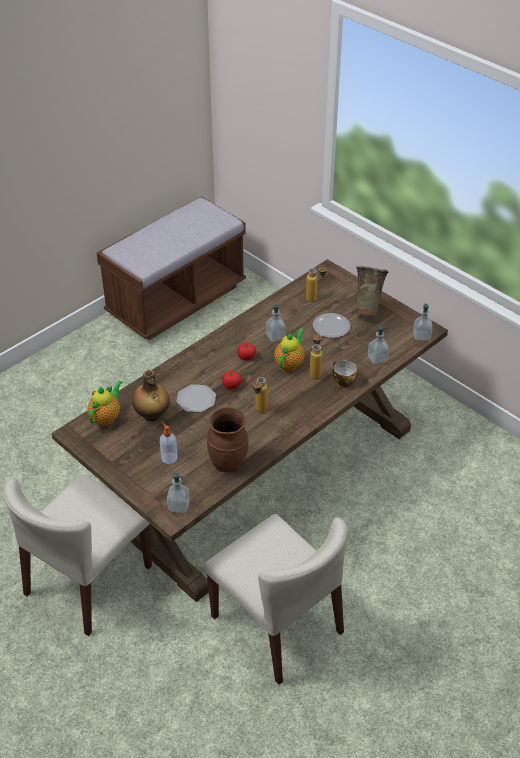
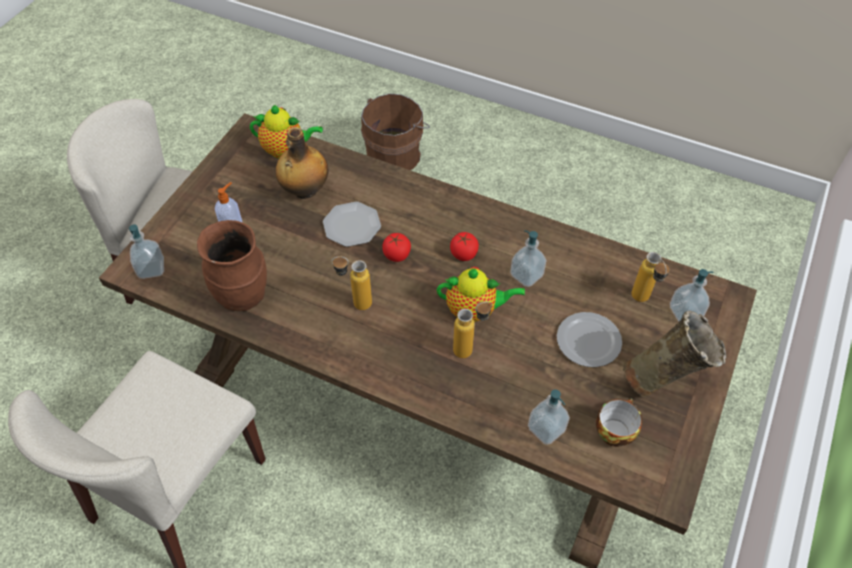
camera: 70 degrees right, 10 degrees up
(39, 430) = (396, 155): none -> brown bucket
(176, 300) = (682, 197): brown bench -> none
(342, 381) = (467, 391): cup -> cup (614, 430)
(421, 336) = (642, 486): soap dispenser -> soap dispenser (685, 312)

